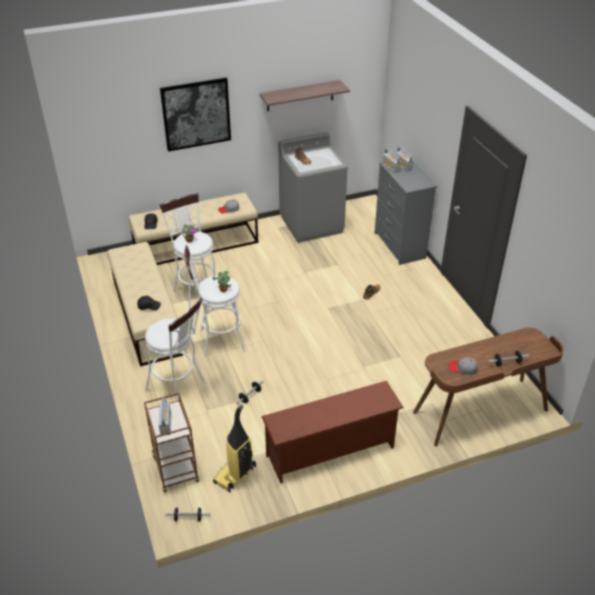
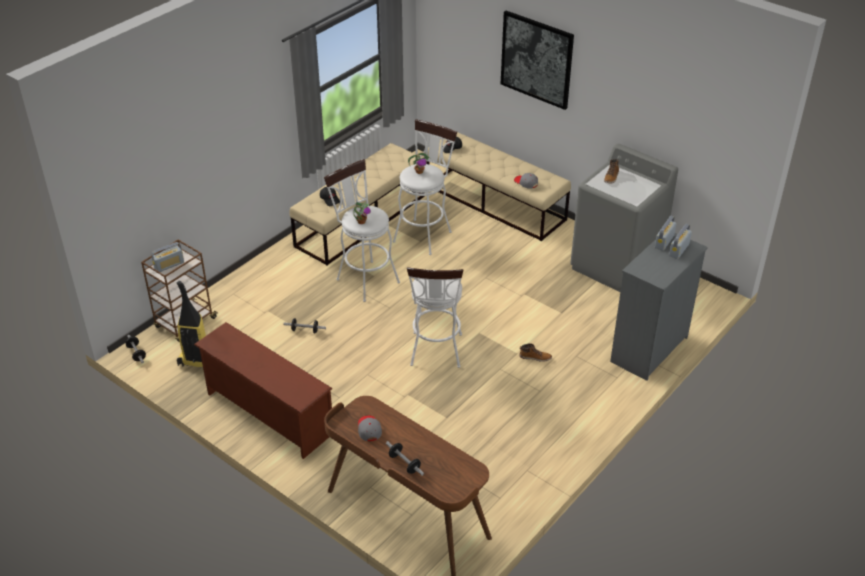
camera: 60 degrees right, 0 degrees up
(179, 388) = (283, 282): white stool -> white stool (436, 353)
(300, 95) = (654, 102): shelf -> none

